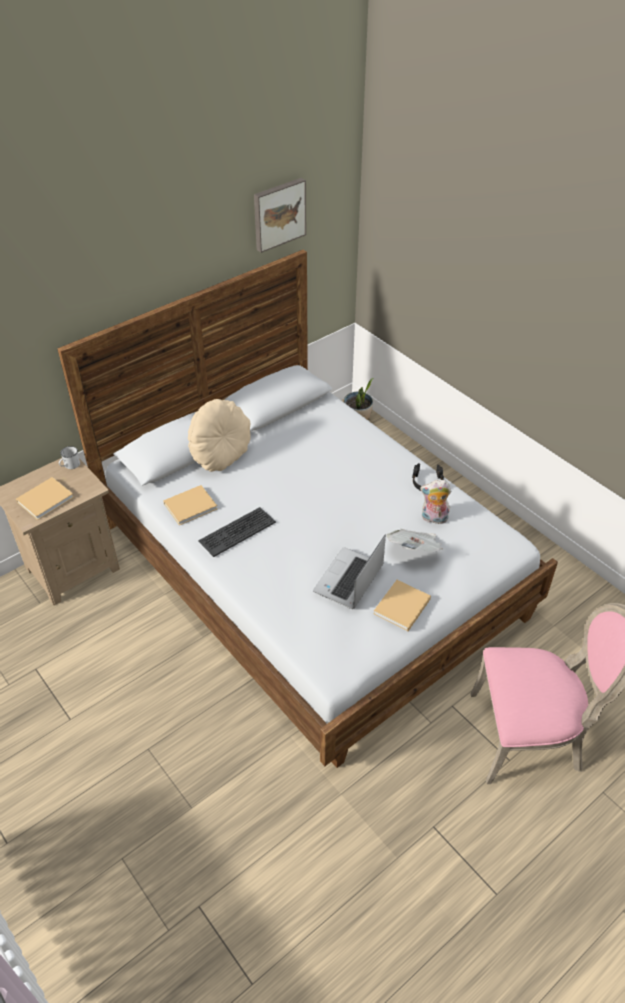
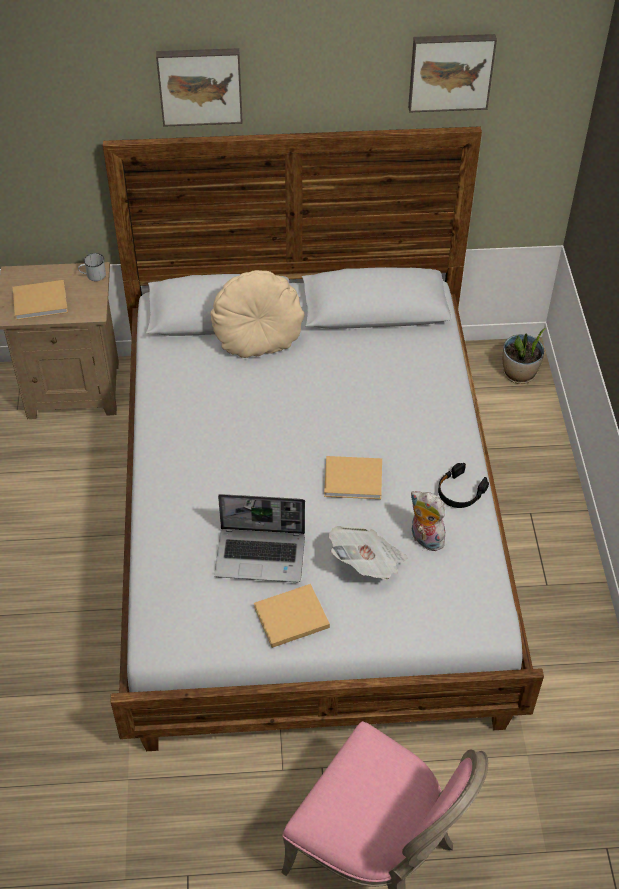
camera: 35 degrees right, 5 degrees up
(119, 278) = (200, 85): none -> picture
(192, 506) = (181, 382): beige book -> beige book (355, 479)
(237, 531) = (199, 435): keyboard -> none
(349, 580) = (261, 555): laptop -> laptop turned 150 degrees counterclockwise

